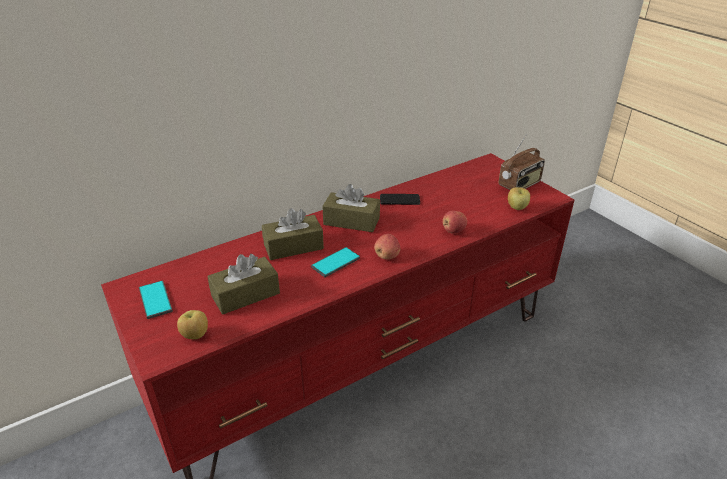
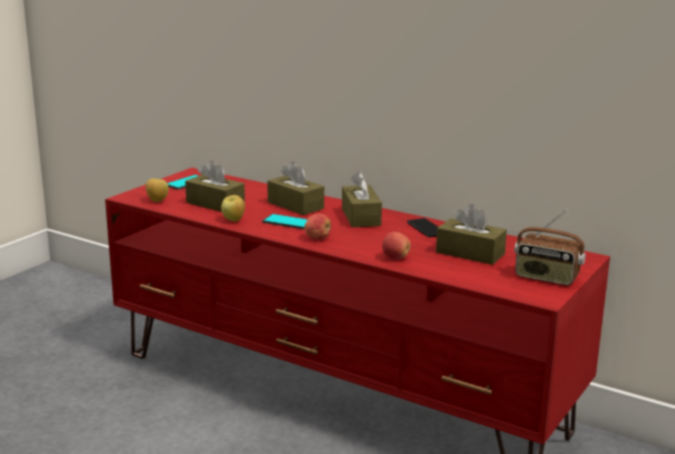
camera: 65 degrees right, 15 degrees down
(461, 198) = (470, 253): none -> brown tissue box
(517, 208) = (486, 281): apple -> apple (234, 220)

